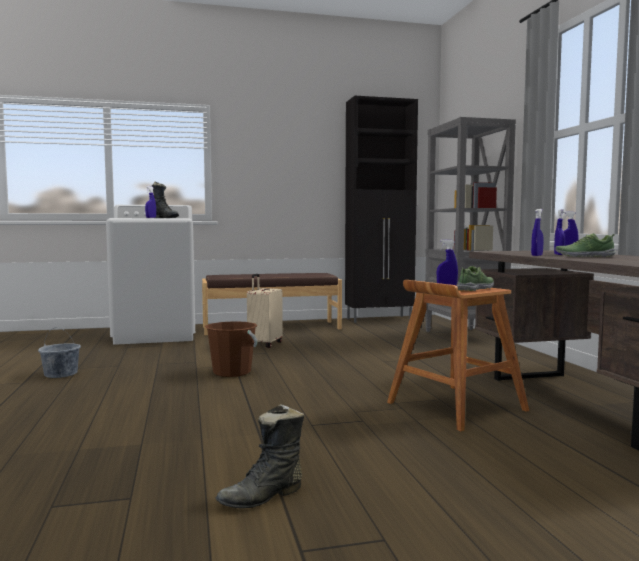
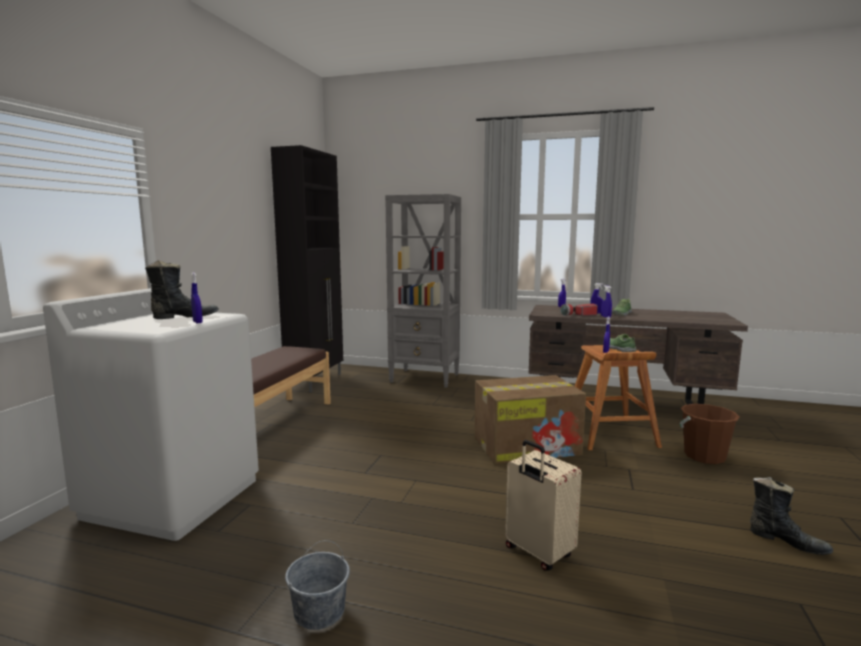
camera: 60 degrees left, 5 degrees up
(232, 372) = (442, 487): brown bucket -> brown bucket (704, 456)
(263, 497) = (786, 541): black boot -> black boot turned 45 degrees counterclockwise
(264, 344) = (342, 447): beige suitcase -> beige suitcase (538, 553)
(356, 382) = (527, 446): none -> cardboard box
(520, 253) = (578, 315): none -> flashlight

